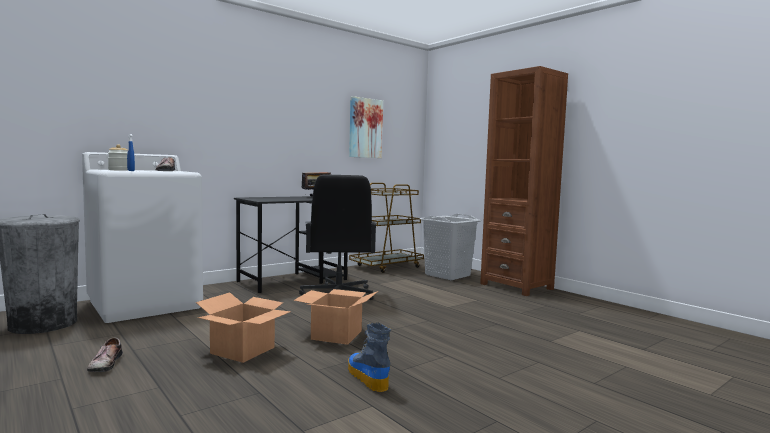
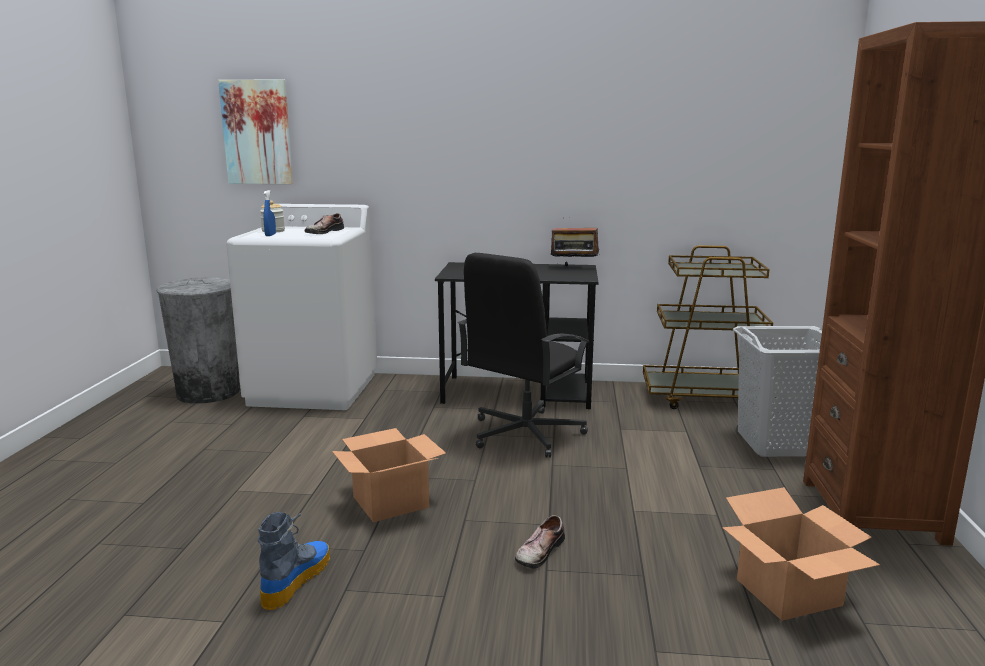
camera: 45 degrees right, 10 degrees up
(104, 364) = (161, 458): shoe -> shoe (538, 551)
(243, 350) = (272, 486): cardboard box -> cardboard box (789, 591)
(365, 128) = (691, 146): picture -> picture (257, 132)

